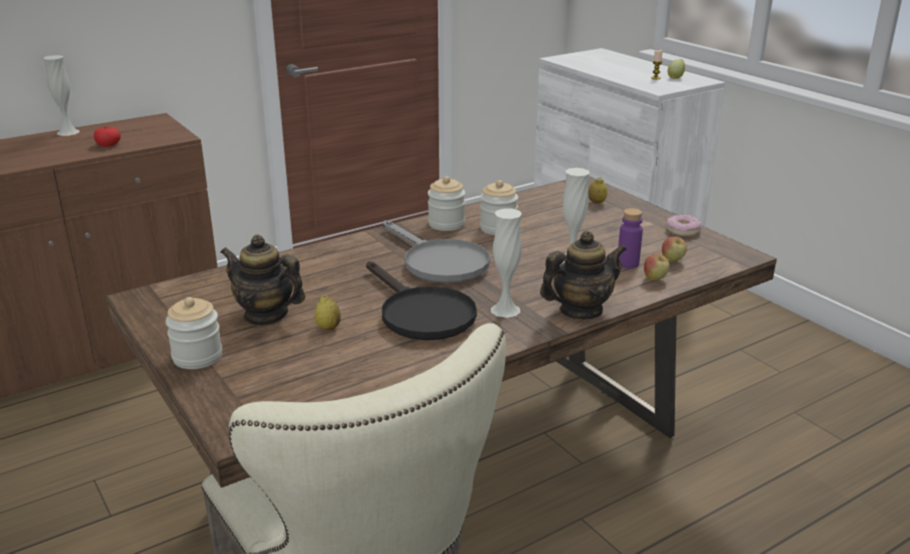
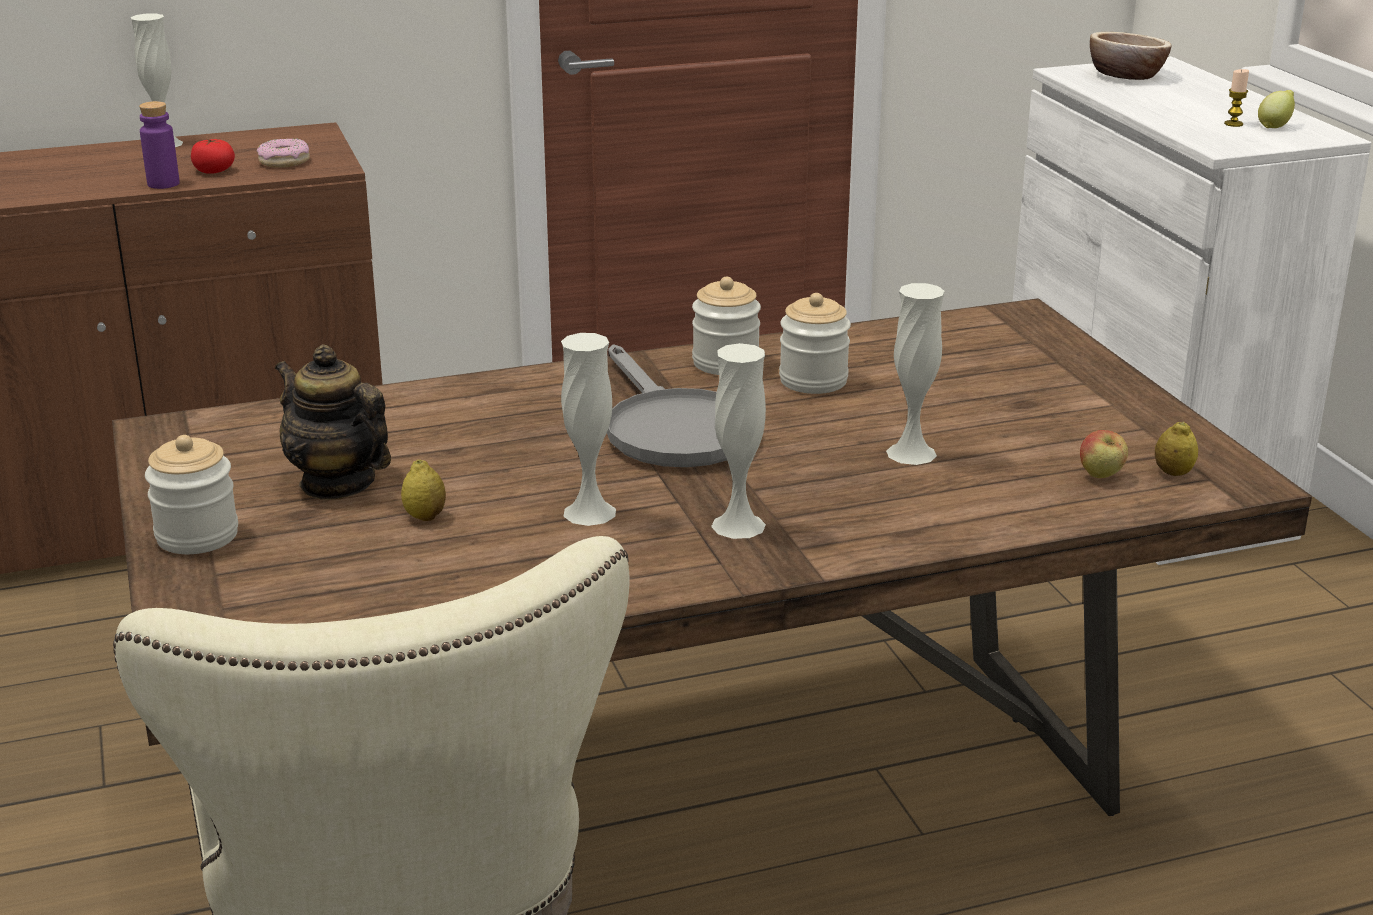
camera: 15 degrees right, 0 degrees up
(420, 313) = (589, 512): black frying pan -> white vase
(580, 310) = (871, 544): teapot -> none
(587, 58) = (1126, 75): none -> bowl
(596, 202) = (1025, 352): lemon -> lemon (1173, 473)
(628, 264) = (1012, 471): purple bottle -> purple bottle (163, 184)
(655, 279) = (1045, 505): apple -> none
(683, 231) = (1158, 423): donut -> donut (284, 161)

